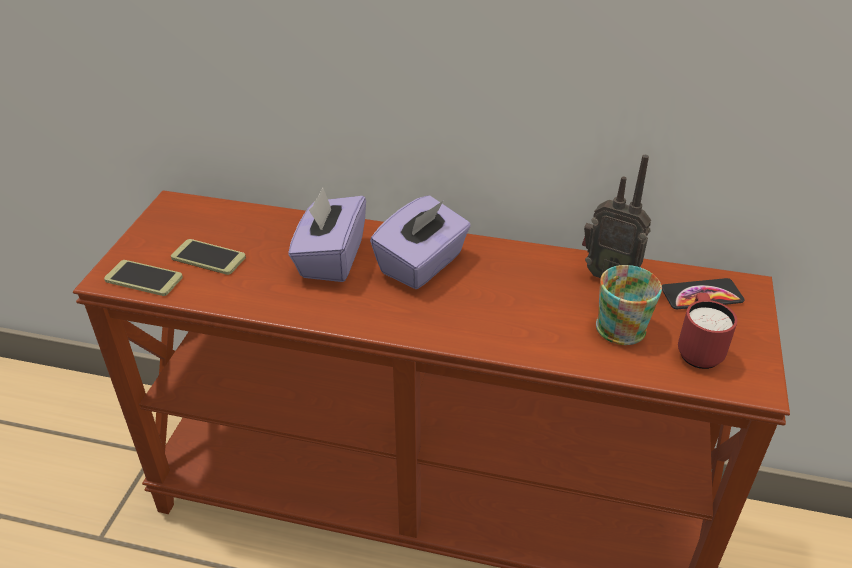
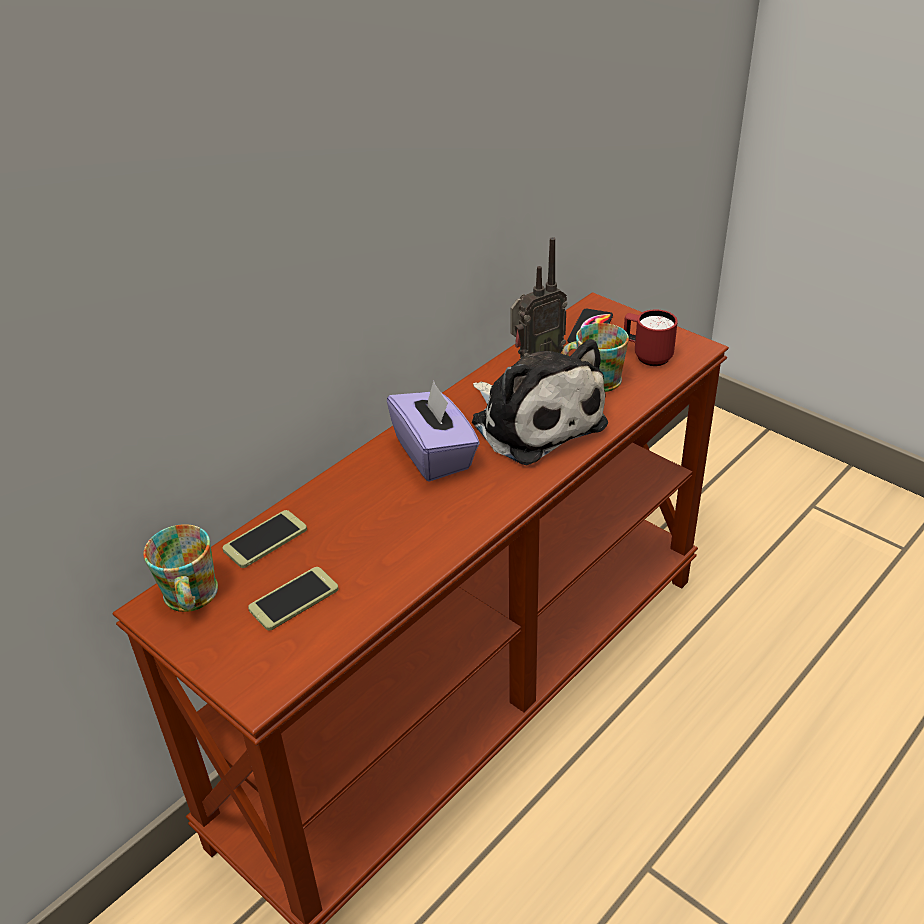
camera: 60 degrees left, 0 degrees up
(143, 279) = (287, 661): phone -> phone (265, 540)
(188, 213) = (190, 598): none -> mug
(331, 258) = (374, 509): purple tissue box -> none
(517, 306) = (534, 420): none -> plush toy

